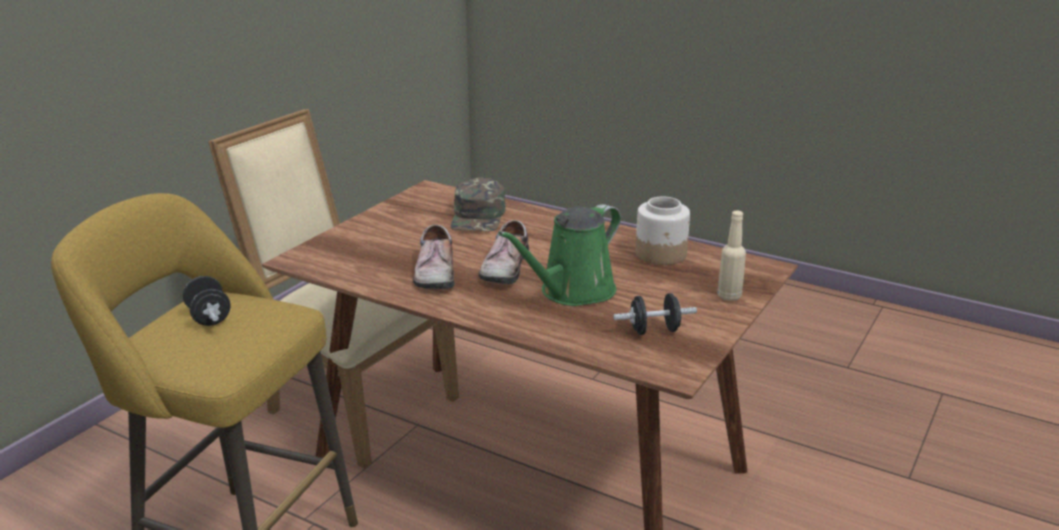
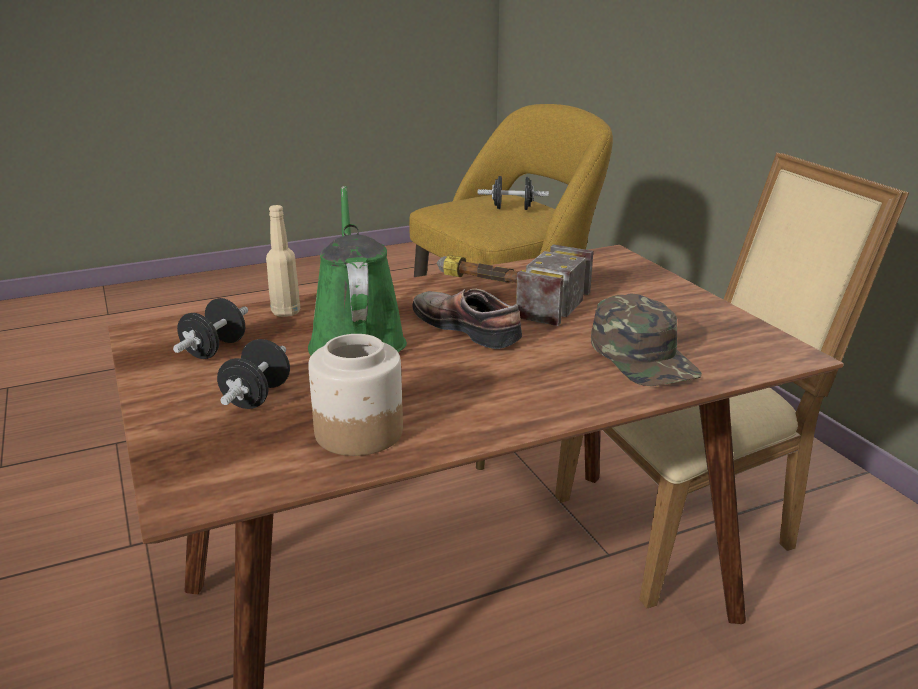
camera: 125 degrees right, 0 degrees up
(433, 273) = (503, 295): shoe -> hammer
(478, 217) = (644, 356): green cap -> green cap turned 150 degrees counterclockwise
(676, 291) = (257, 397): none -> black dumbbell
(729, 296) = (185, 423): beige bottle -> beige bottle (286, 312)

